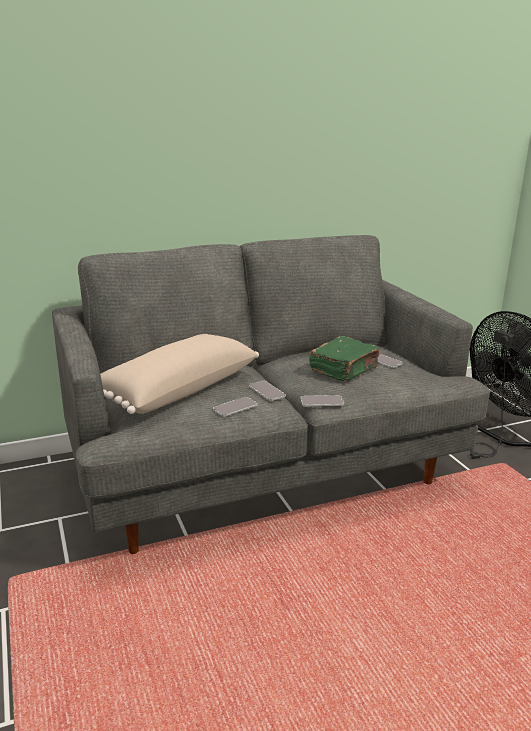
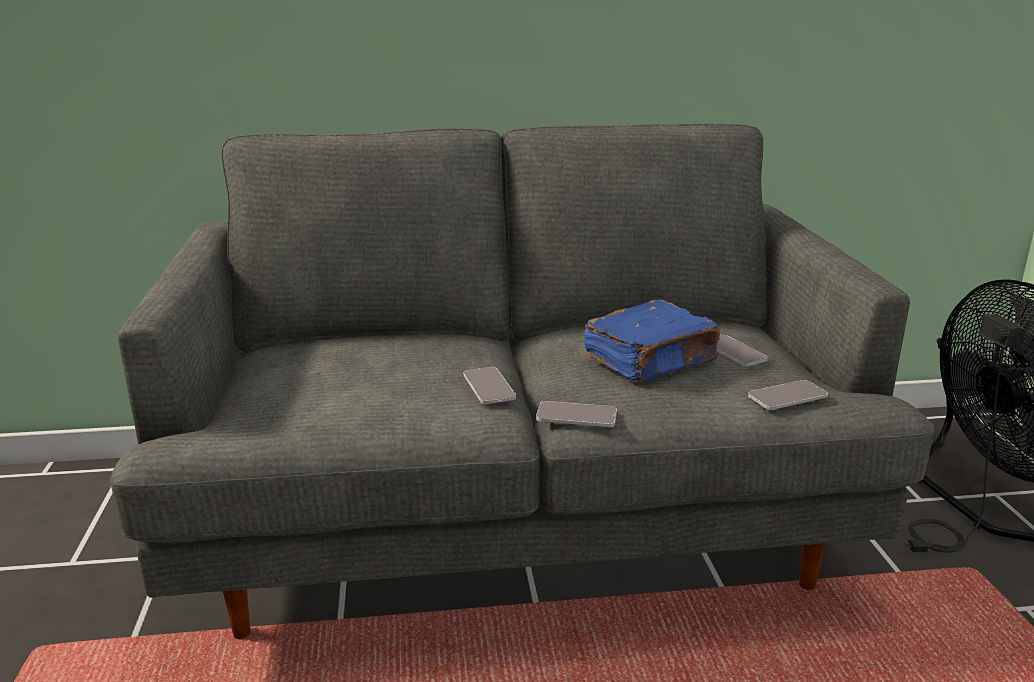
camera: 15 degrees right, 0 degrees up
(176, 390) = (339, 368): beige pillow -> none
(235, 407) = (413, 410): phone -> phone (787, 396)
(344, 370) = (651, 361): green book -> blue book

